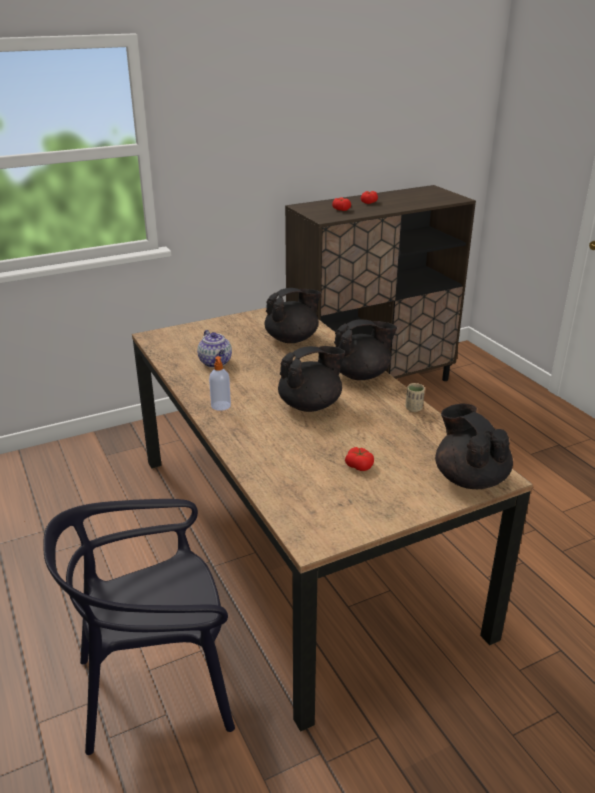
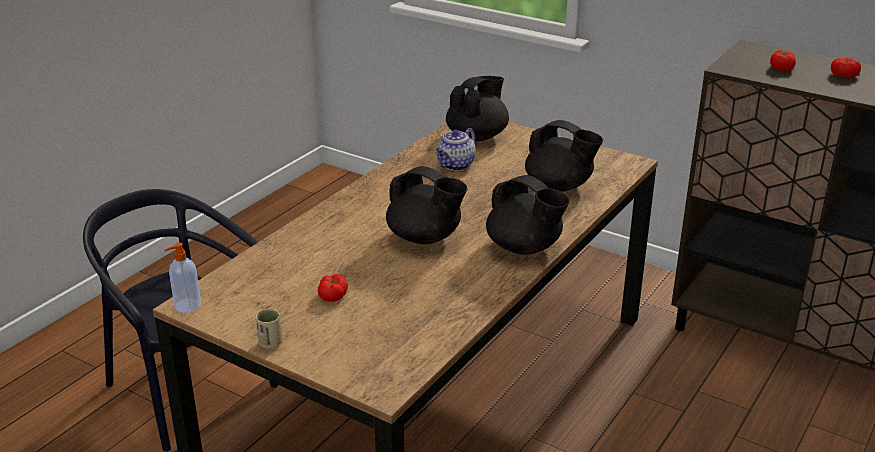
camera: 60 degrees right, 0 degrees up
(221, 406) = (375, 194): soap dispenser -> soap dispenser (186, 306)
(414, 408) = (483, 299): beige cup -> beige cup (270, 343)
(469, 478) = (366, 368): black teapot -> black teapot (477, 136)

